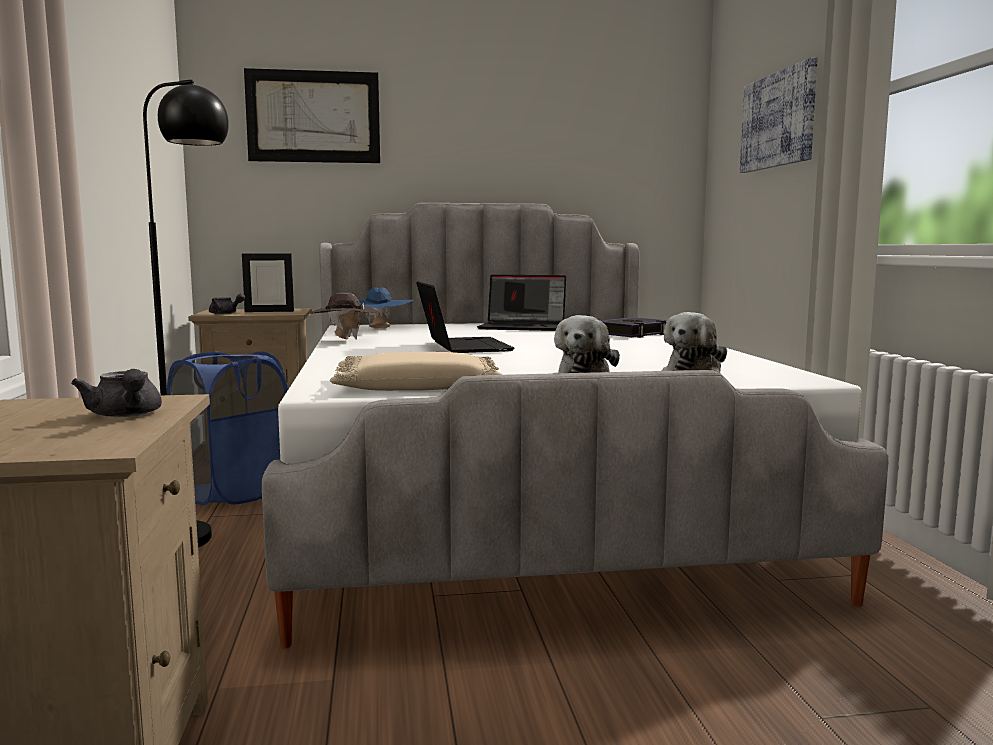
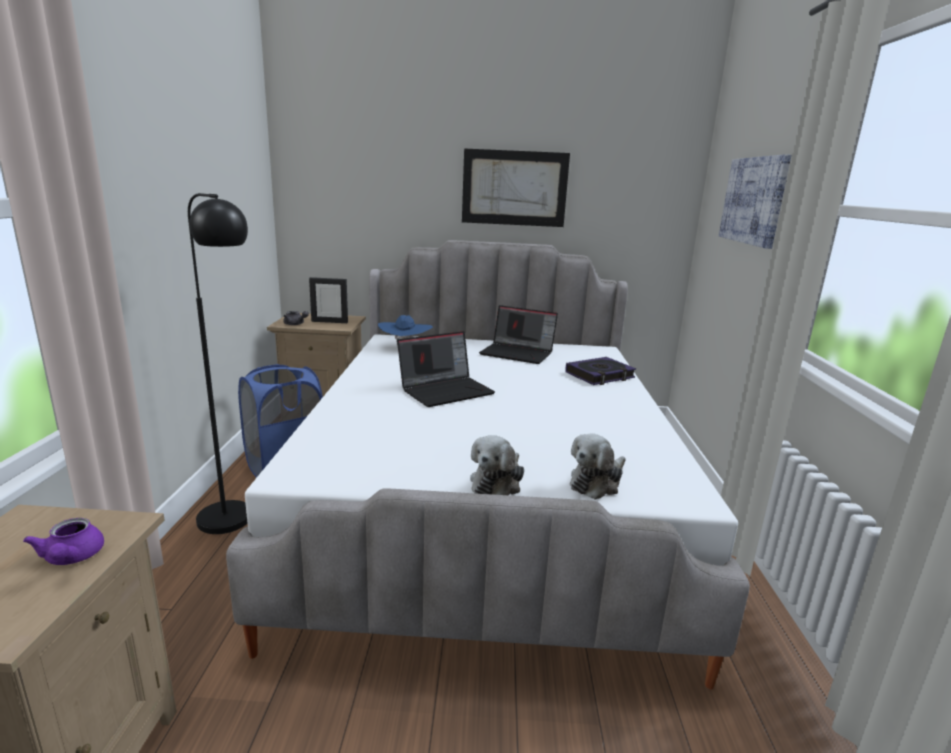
camera: 10 degrees right, 10 degrees up
(126, 415) = (71, 558): grey teapot -> purple teapot
(313, 117) = (369, 166): picture -> picture (514, 188)
(344, 340) = (366, 367): brown hat -> none
(418, 385) = (366, 469): beige pillow -> none
(461, 347) = (446, 390): laptop -> laptop turned 60 degrees clockwise

